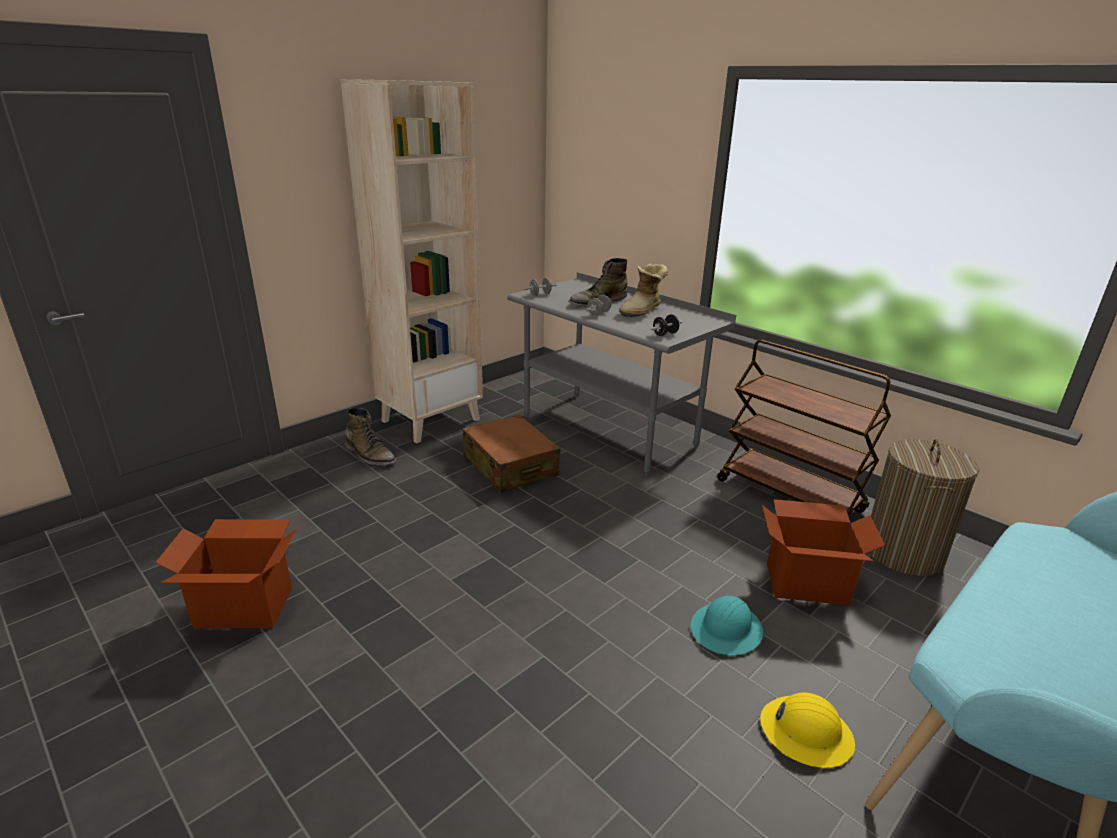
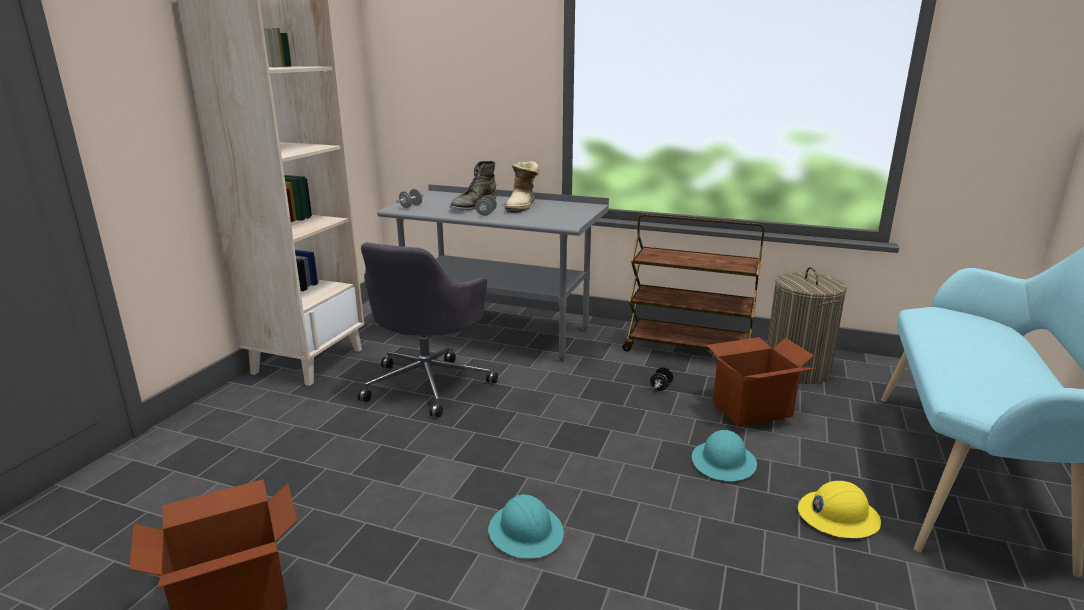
camera: 25 degrees left, 5 degrees down
(370, 455) = (264, 409): green boot -> none
(486, 632) = (526, 532): none -> turquoise hard hat
(510, 466) = (429, 383): brown suitcase -> grey office chair
(665, 334) = (564, 220): black dumbbell -> black dumbbell (661, 387)

